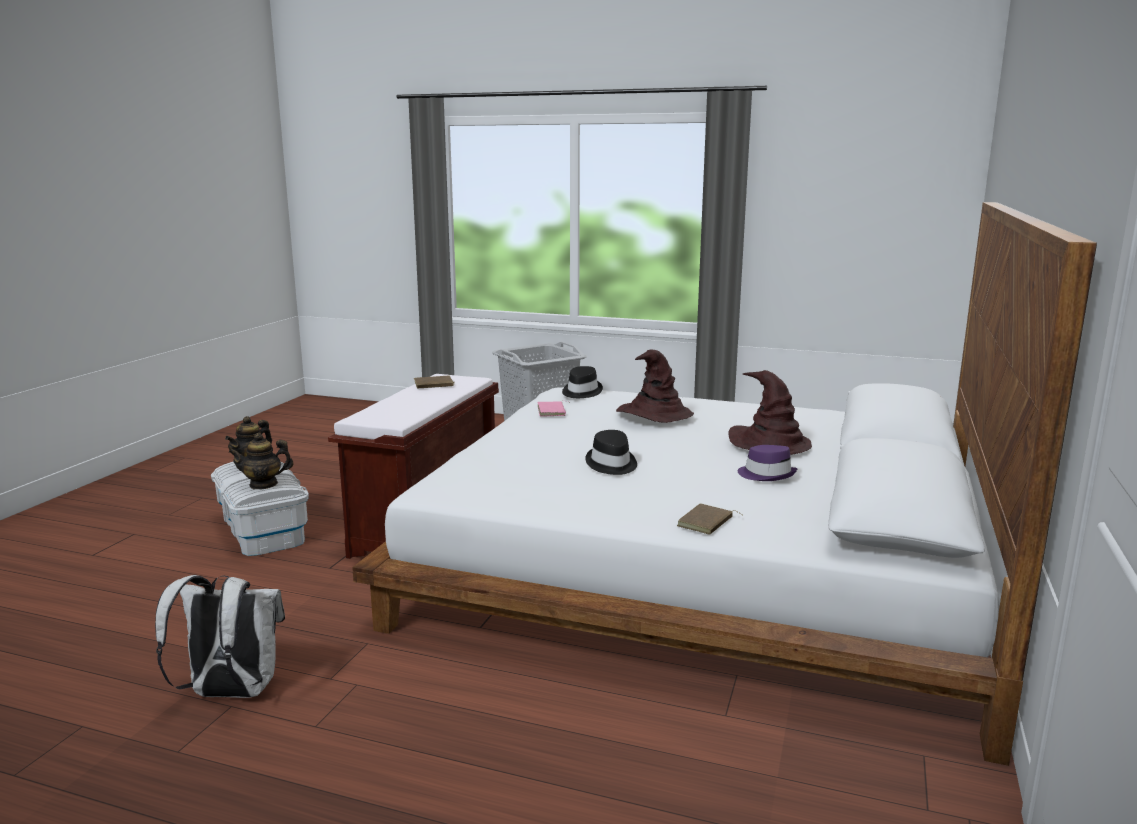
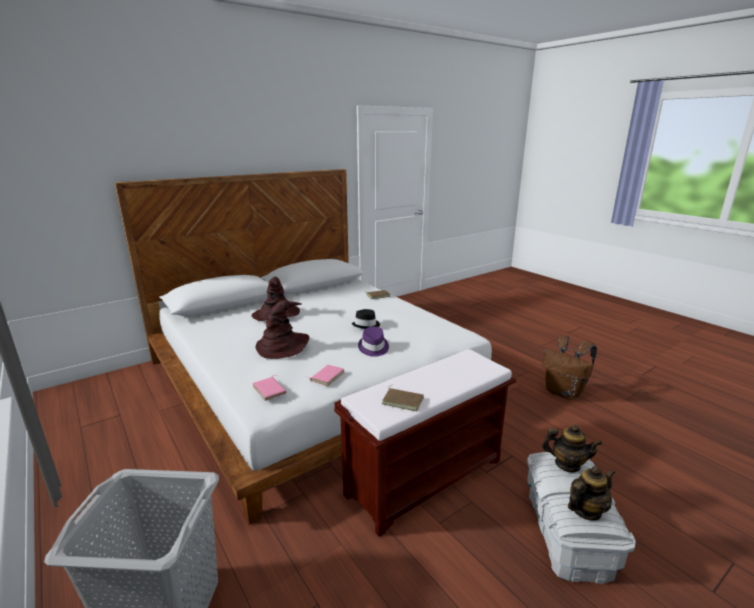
camera: 145 degrees left, 5 degrees up
(230, 693) = (564, 393): white backpack -> brown backpack
(581, 392) = (270, 390): black hat -> pink book
(766, 474) = (316, 304): purple hat -> purple hat (373, 348)

